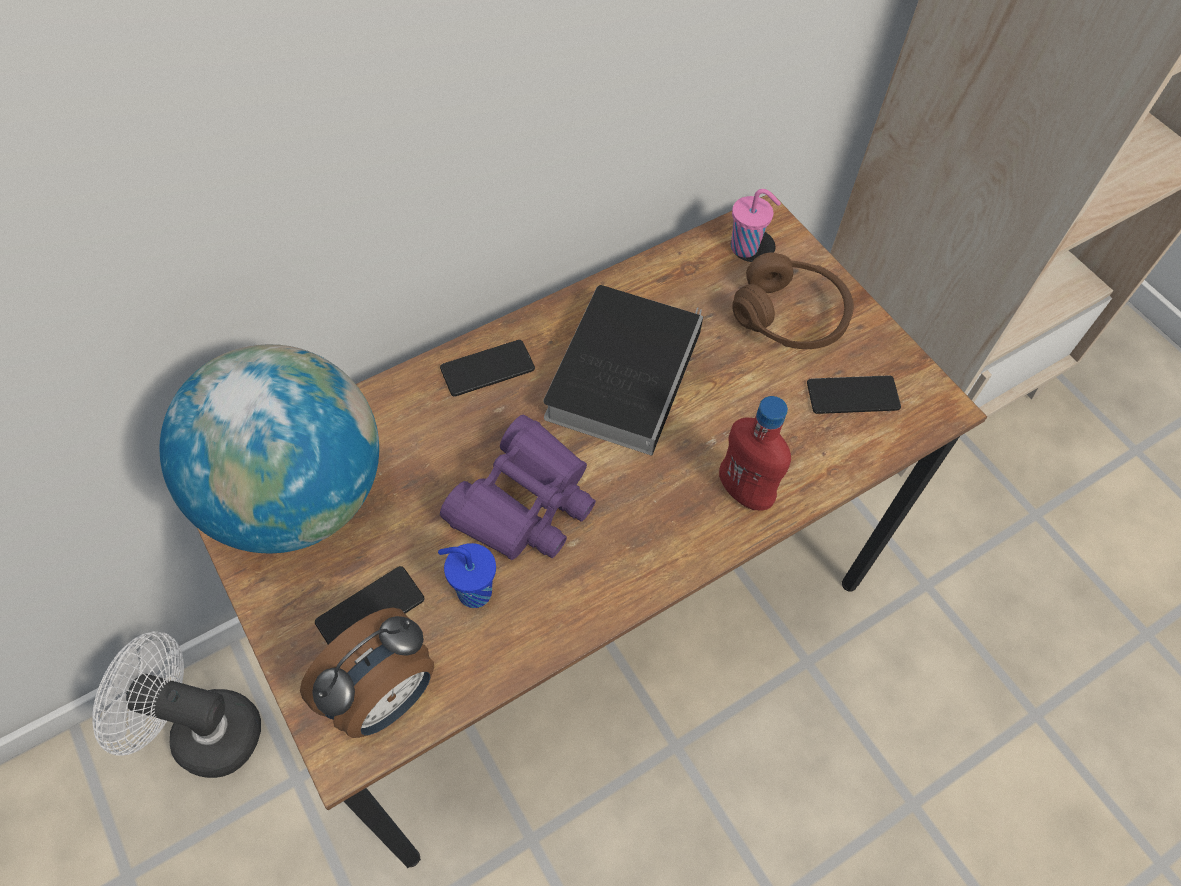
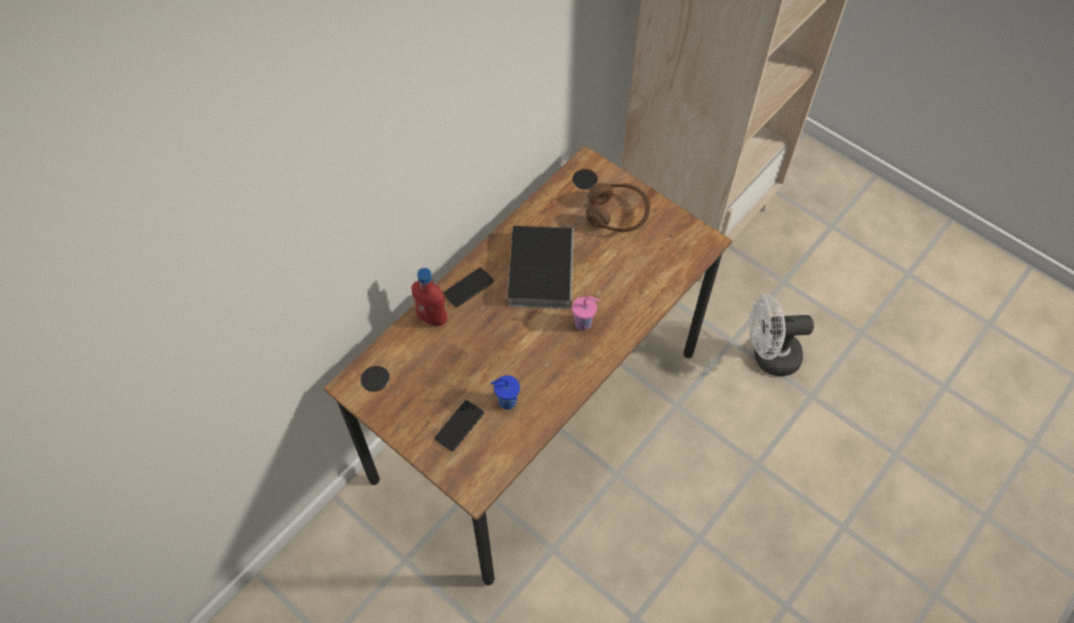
camera: 15 degrees left, 0 degrees up
(203, 731) = (338, 552): white fan -> white fan (768, 356)
(296, 496) = (397, 382): globe -> none
(384, 697) = (483, 462): alarm clock -> none
(524, 503) = (515, 351): purple binoculars -> none
(744, 492) = (623, 313): red bottle -> red bottle (432, 318)
(746, 248) = (582, 182): pink cup -> pink cup (584, 323)
(852, 395) = (662, 248): phone -> none

